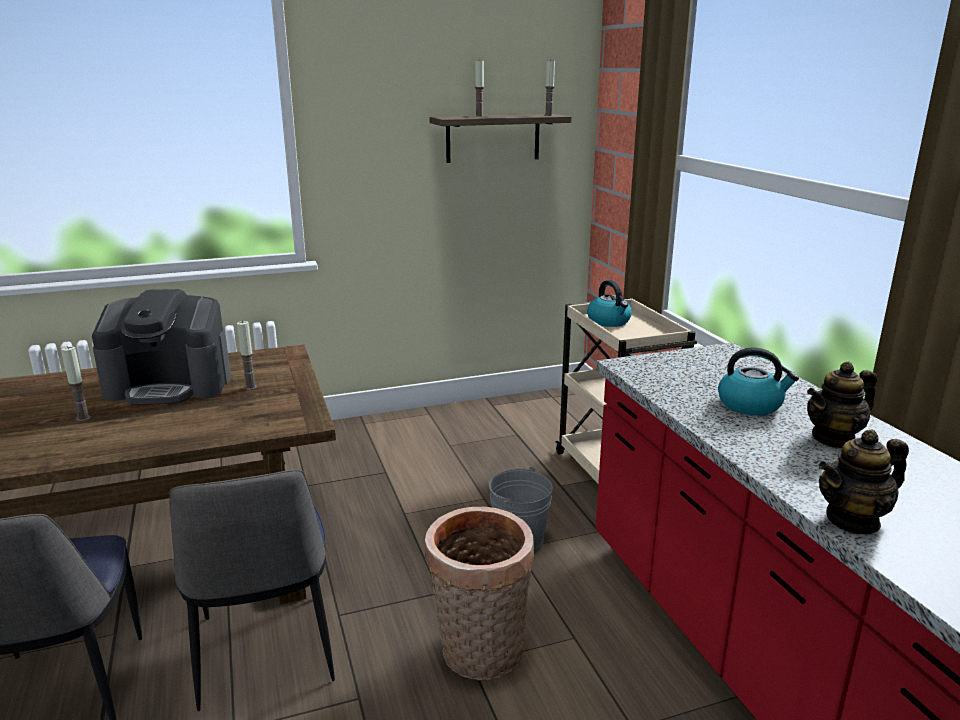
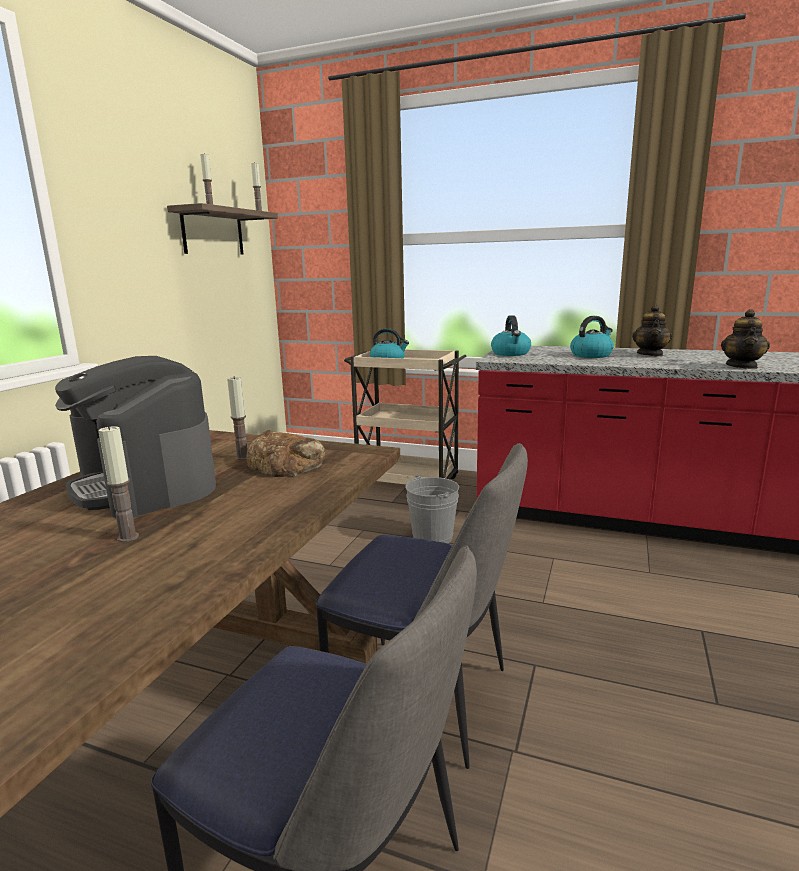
camera: 50 degrees left, 5 degrees down
(170, 385) = (146, 485): coffee machine -> coffee machine turned 105 degrees clockwise
(250, 406) = (286, 464): none -> bread
(479, 655) = (537, 596): basket -> none
(675, 363) = (511, 353): none -> kettle

